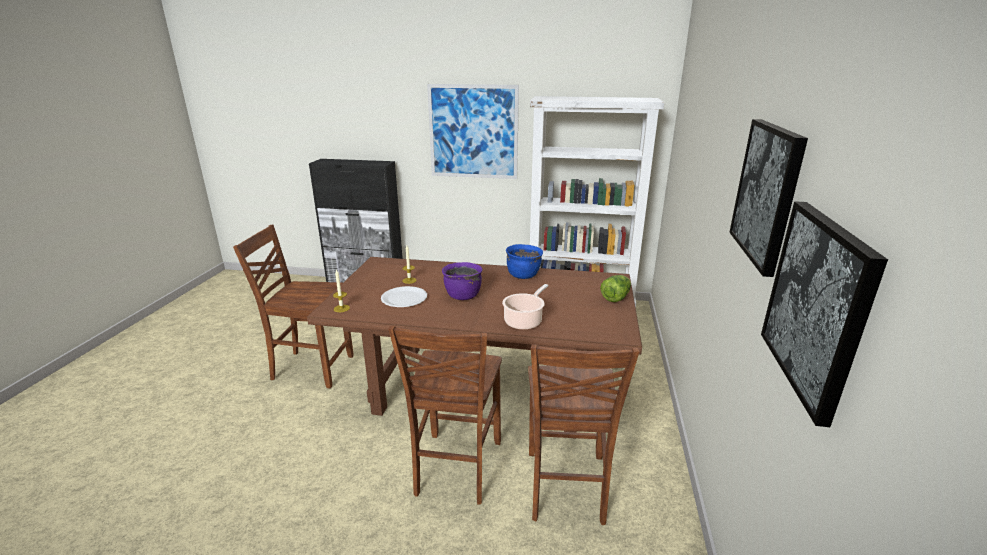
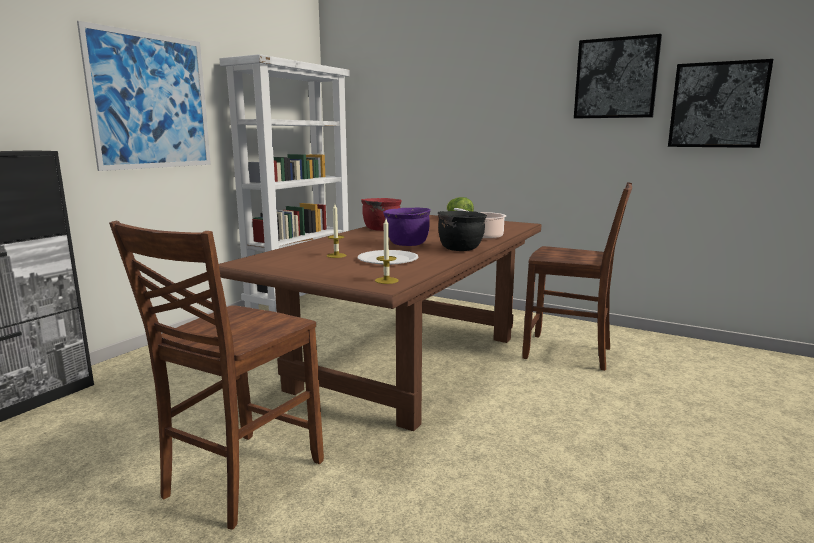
camera: 70 degrees left, 10 degrees down
(456, 468) = (534, 392): brown chair -> none
(457, 318) = (460, 249): none -> black cooking pot
(523, 275) = (381, 229): blue cooking pot -> red cooking pot

